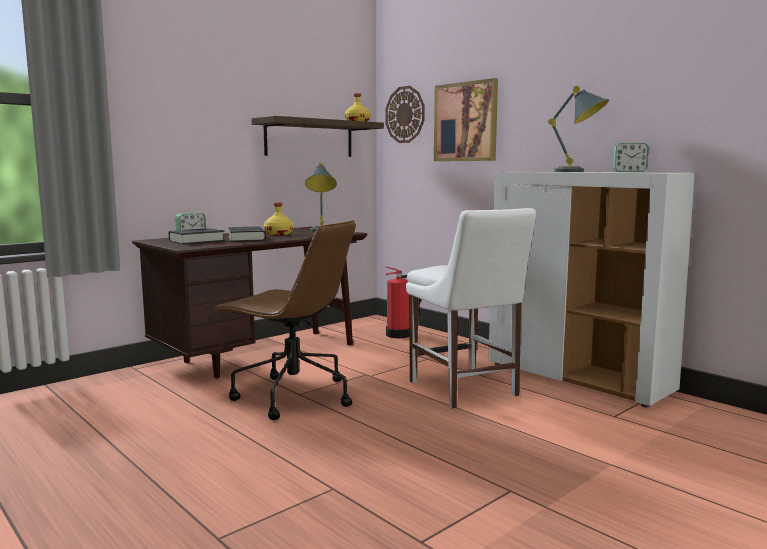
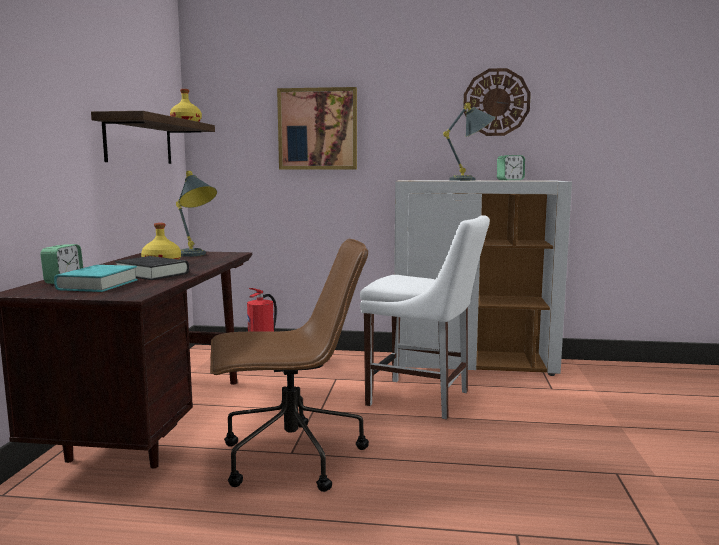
camera: 40 degrees left, 0 degrees up
(196, 241) = (98, 285): black book -> turquoise book
(405, 114) = (231, 117): wall clock -> wall clock (496, 102)

